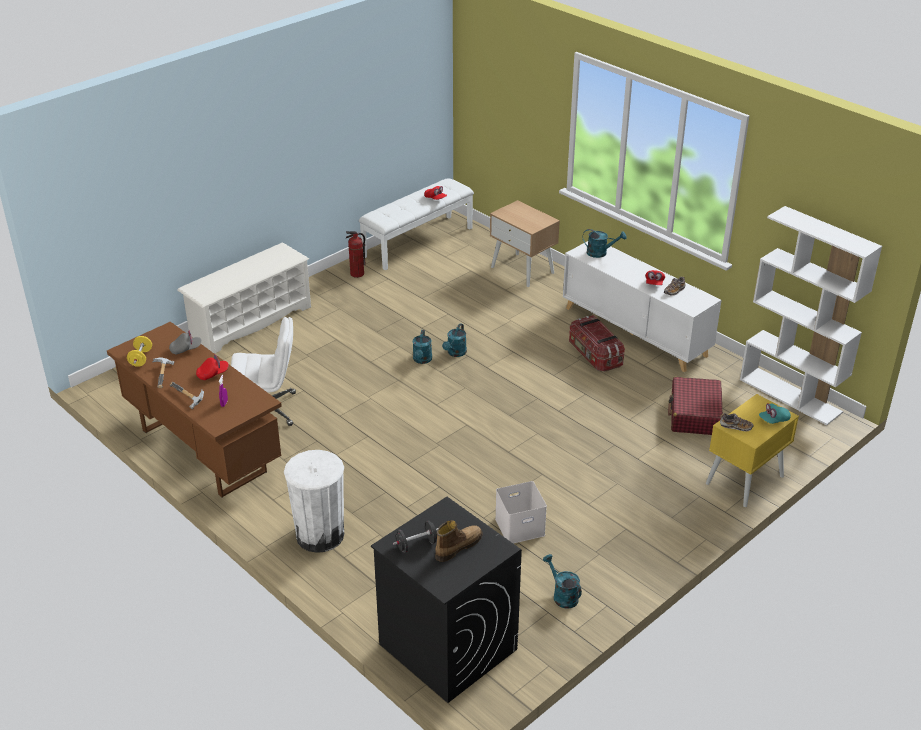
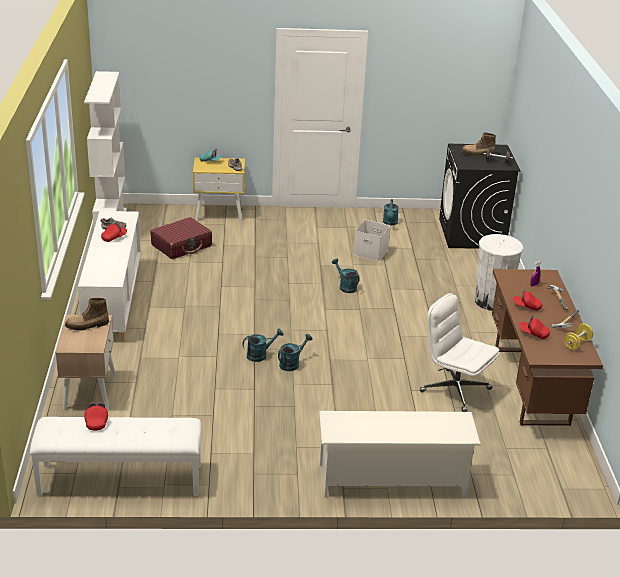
camera: 140 degrees left, 5 degrees down
(186, 349) = (533, 334): grey cap -> red cap
(357, 274) = (231, 476): fire extinguisher -> none
(532, 221) = (87, 326): none -> boot
(594, 355) = (170, 302): storage box -> none
(600, 253) = (99, 273): turquoise watering can -> turquoise watering can (345, 286)

